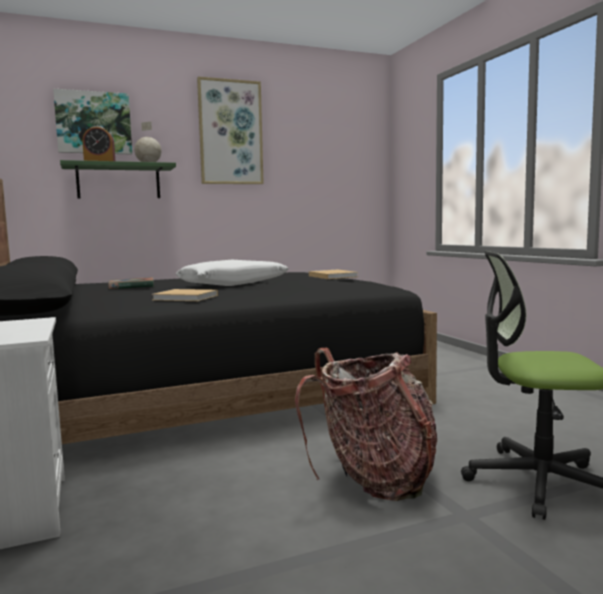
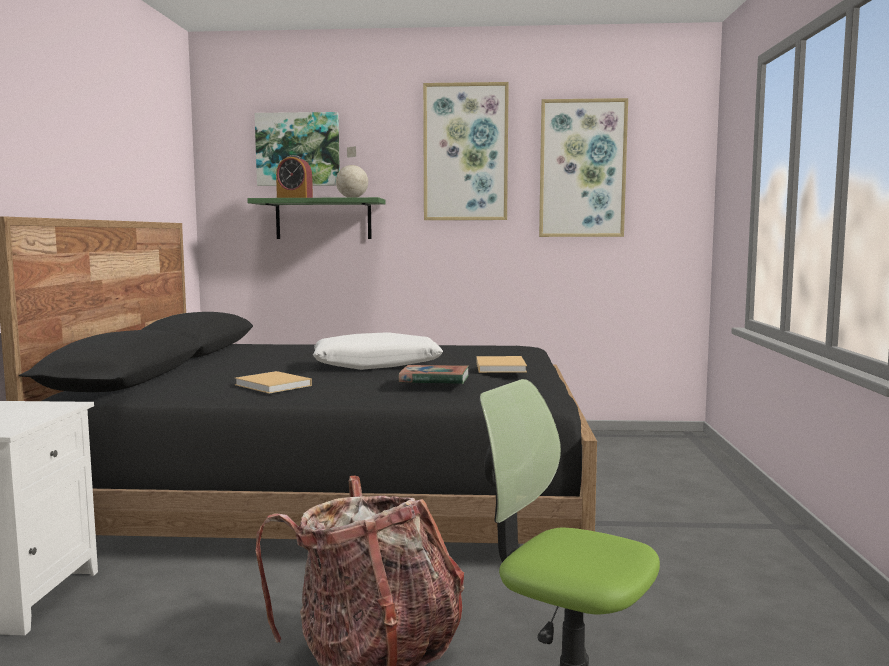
camera: 25 degrees right, 0 degrees up
(131, 287) = (277, 357): book -> book (434, 380)
(311, 148) = (582, 169): none -> picture

